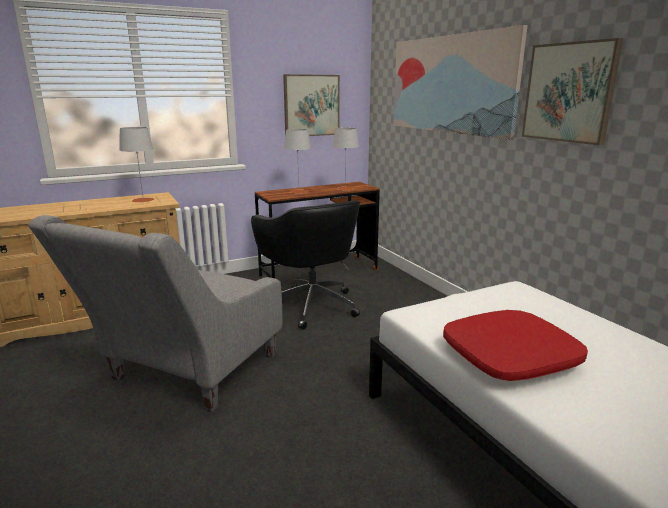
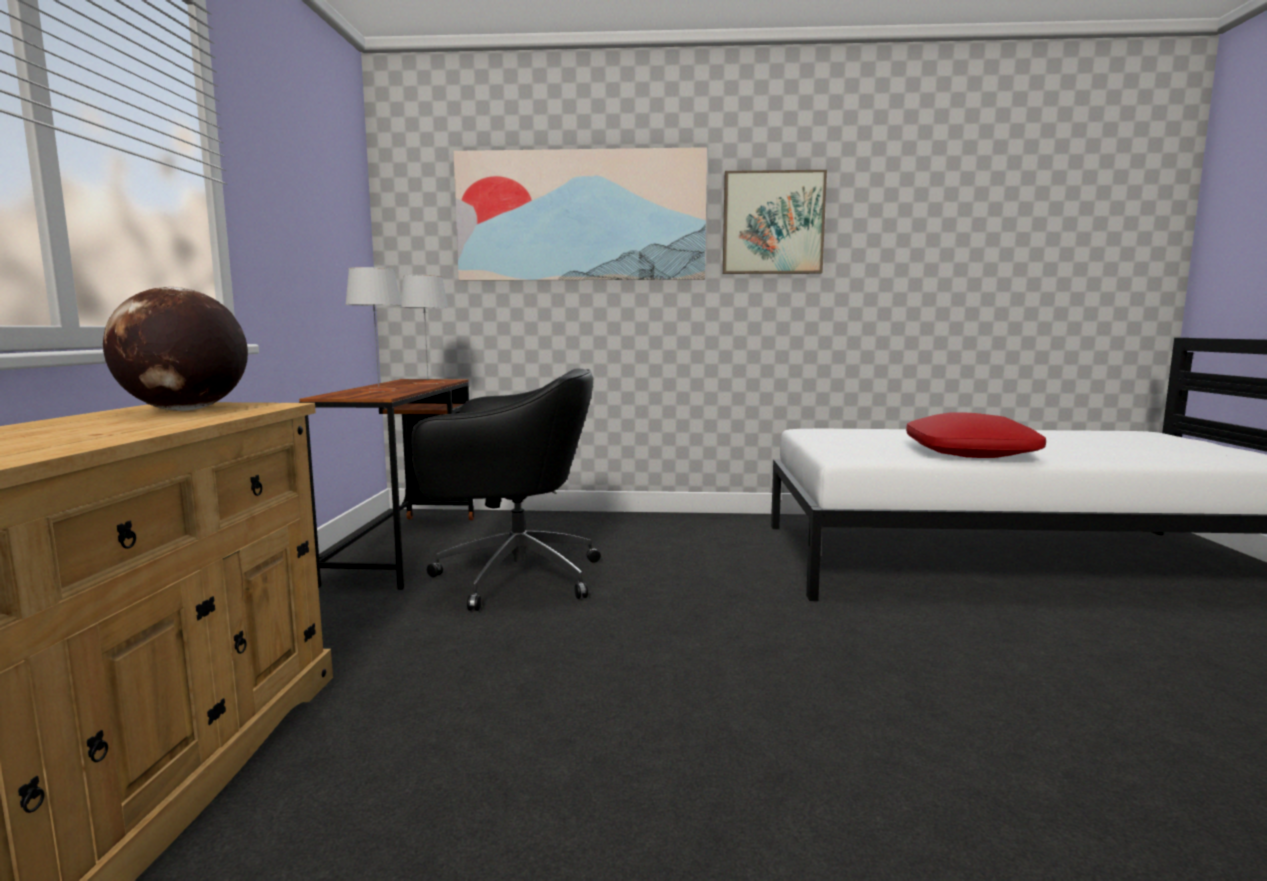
camera: 60 degrees left, 10 degrees down
(143, 200) = (184, 410): grey table lamp -> globe
(184, 375) = (623, 724): grey armchair -> none
(311, 105) = (320, 237): picture -> none

